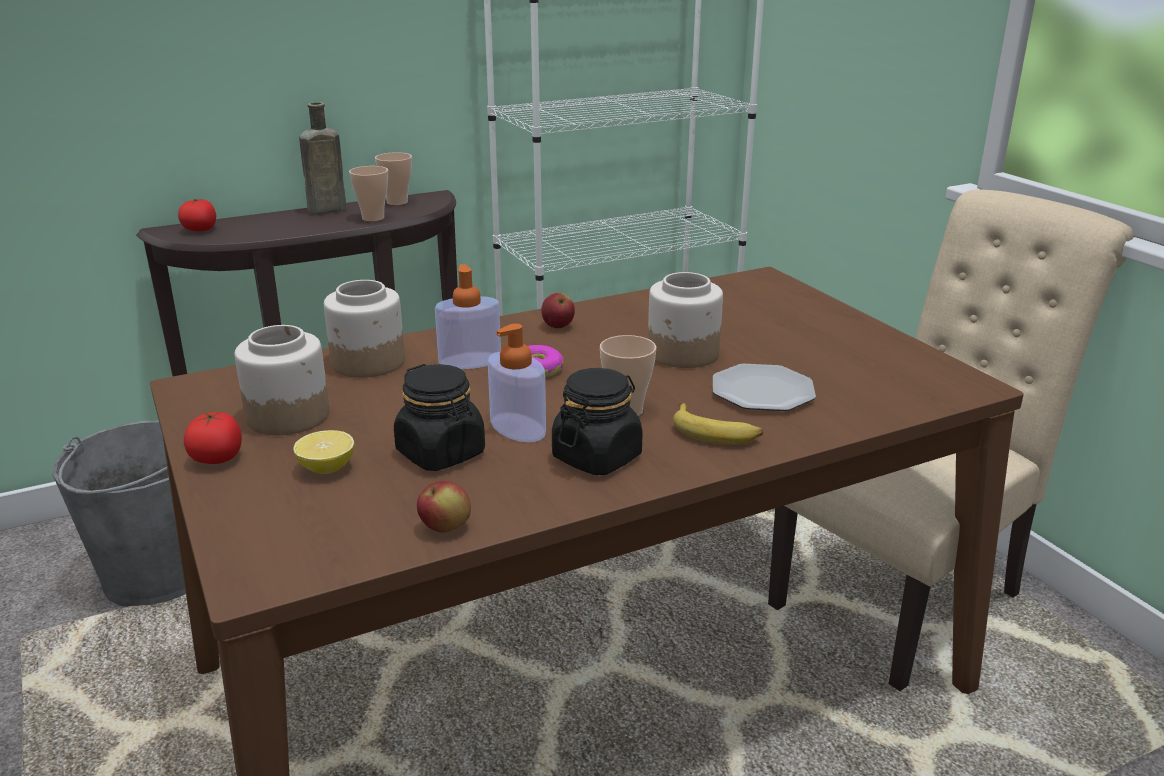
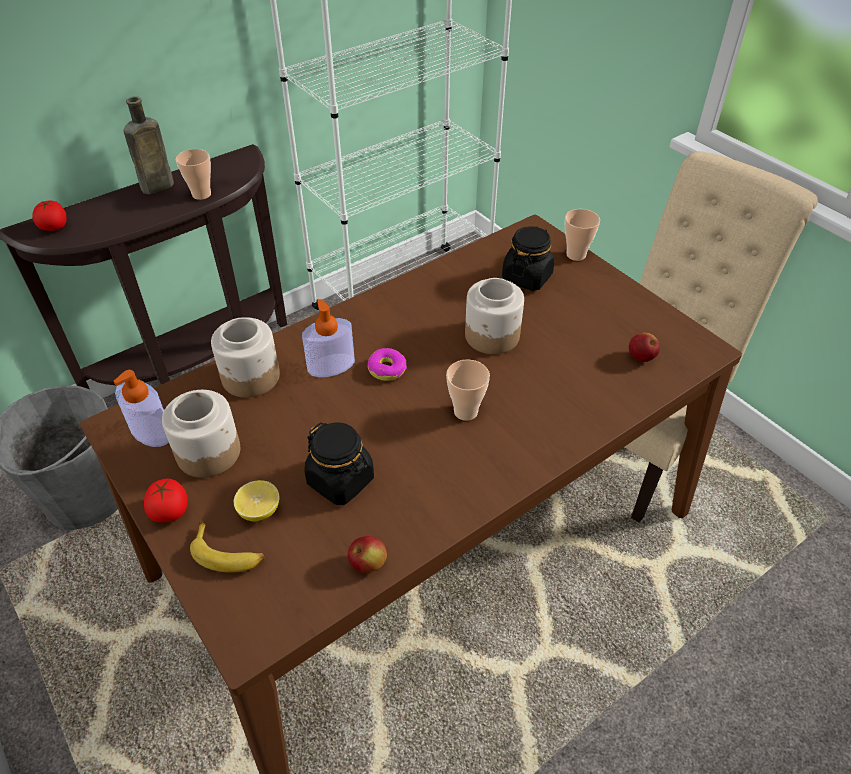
camera: 10 degrees left, 20 degrees up
(397, 202) = (215, 168): cup -> cup (576, 255)
(518, 428) = (390, 443): soap dispenser -> soap dispenser (151, 431)
(558, 326) = (388, 313): apple -> apple (641, 358)
(597, 457) = (457, 468): black jar -> black jar (527, 277)
(715, 433) = (536, 429): banana -> banana (228, 554)
(763, 392) = (560, 375): plate -> none

